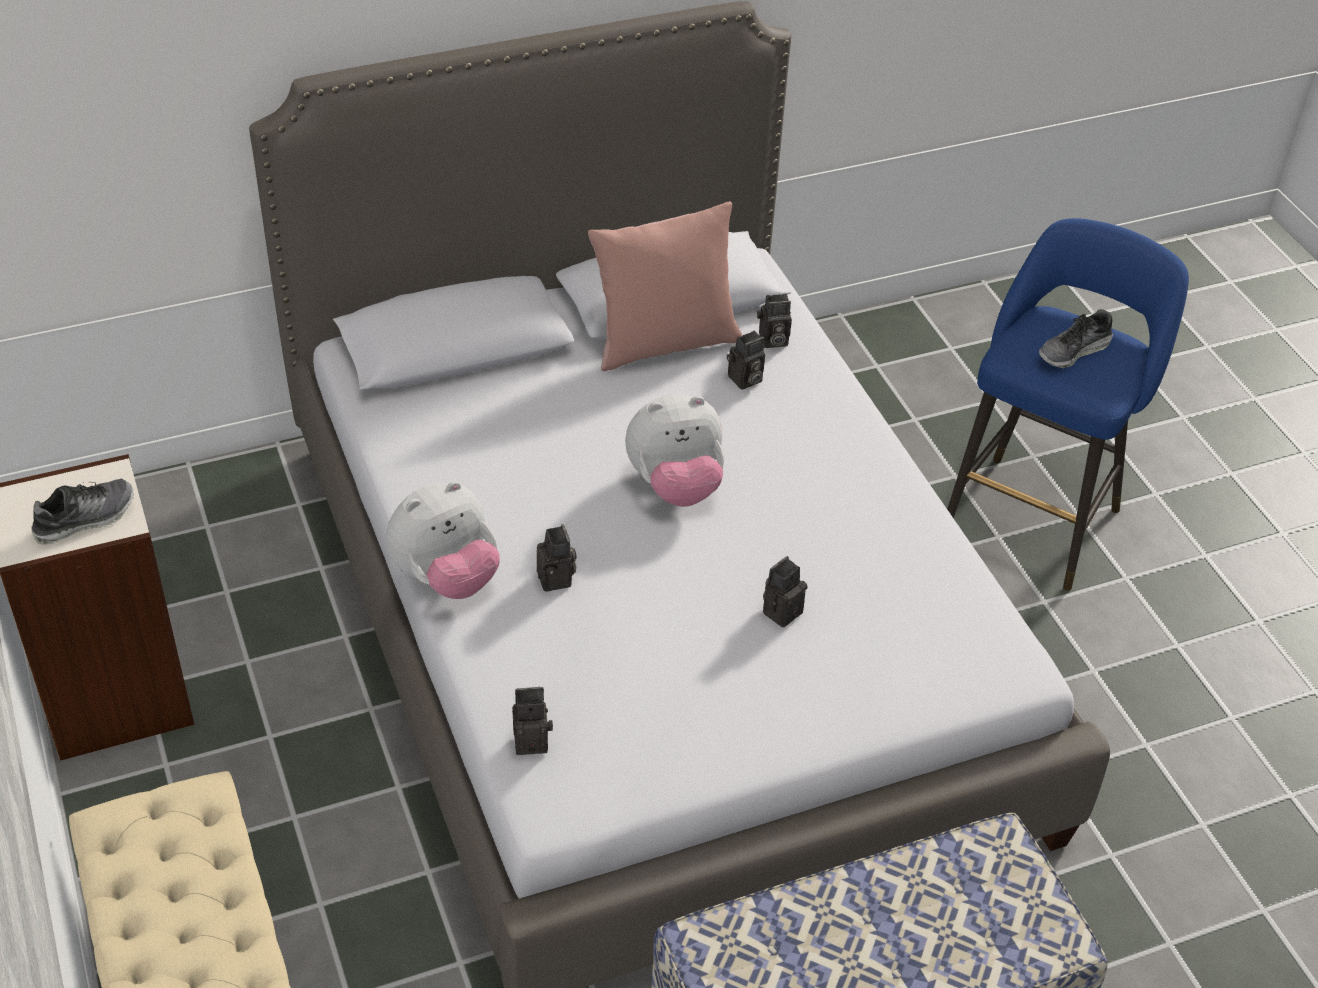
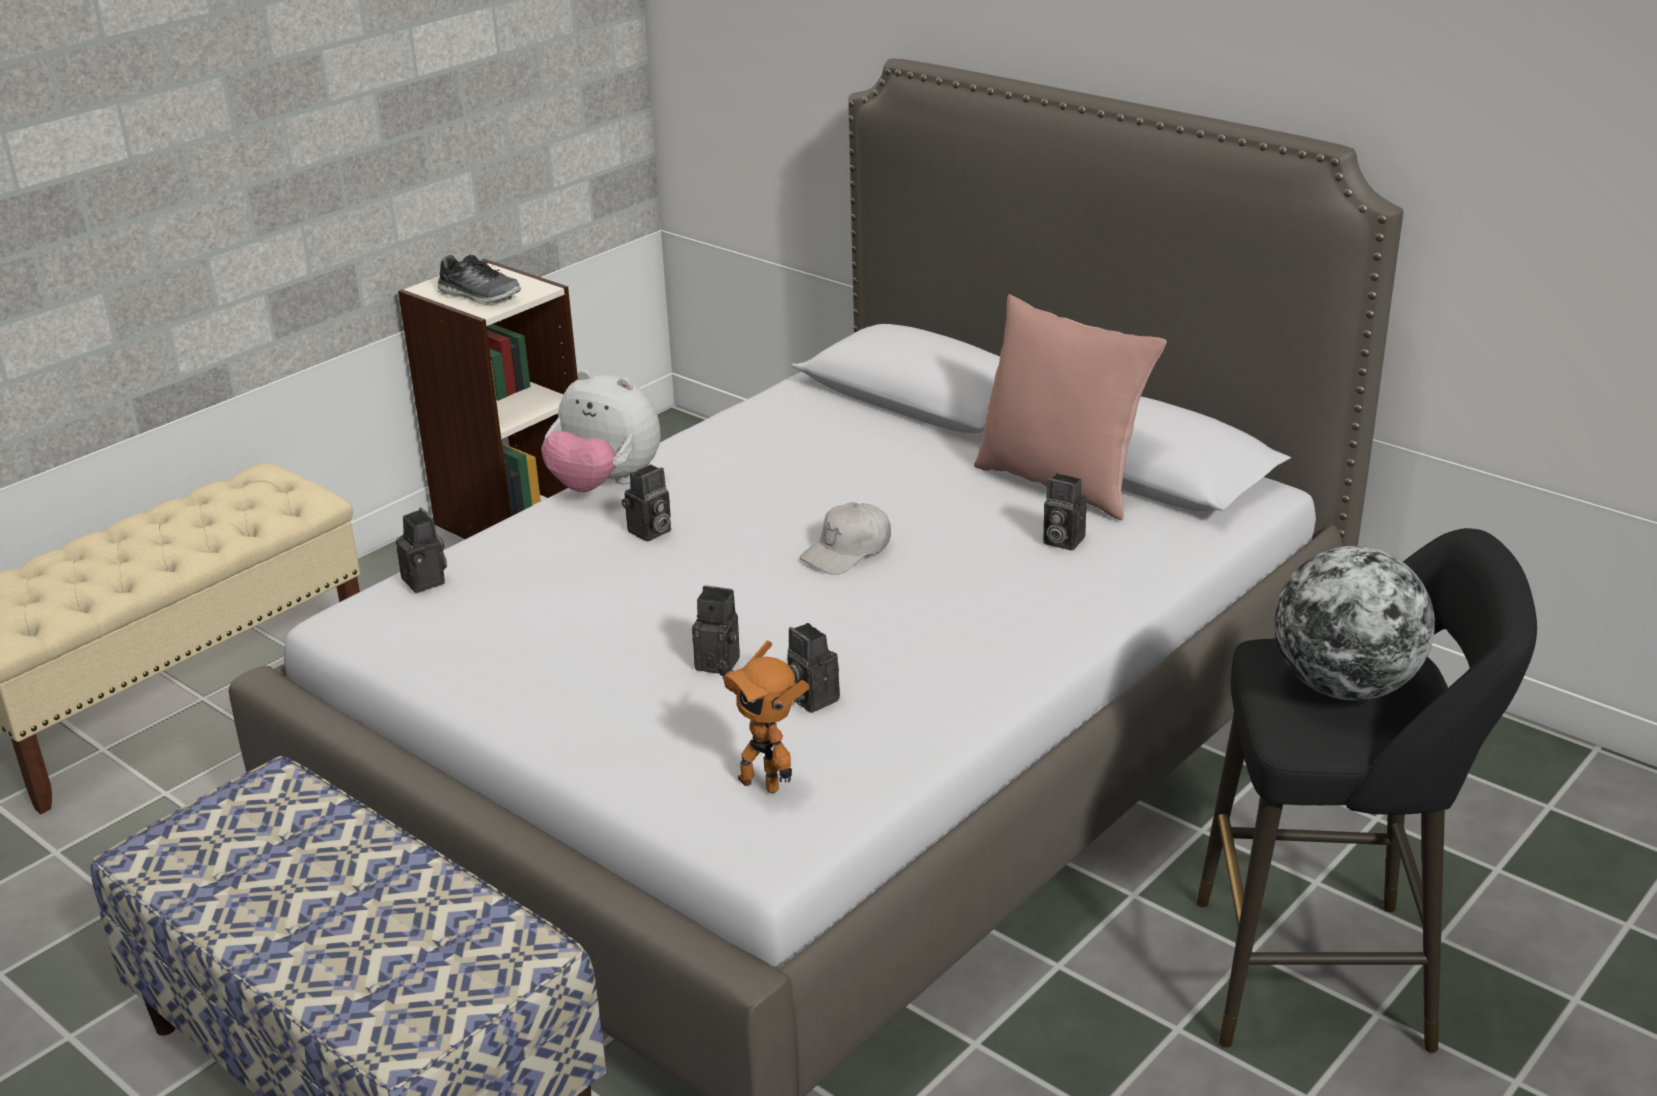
camera: 65 degrees right, 15 degrees down
(675, 486) = (847, 552): plush toy -> white cap
(772, 341) = (1148, 537): camera -> camera (810, 698)
(946, 645) = (762, 782): none -> toy robot
(1035, 515) = (1328, 973): blue stool -> black stool
(1073, 351) = (1345, 687): shoe -> globe

